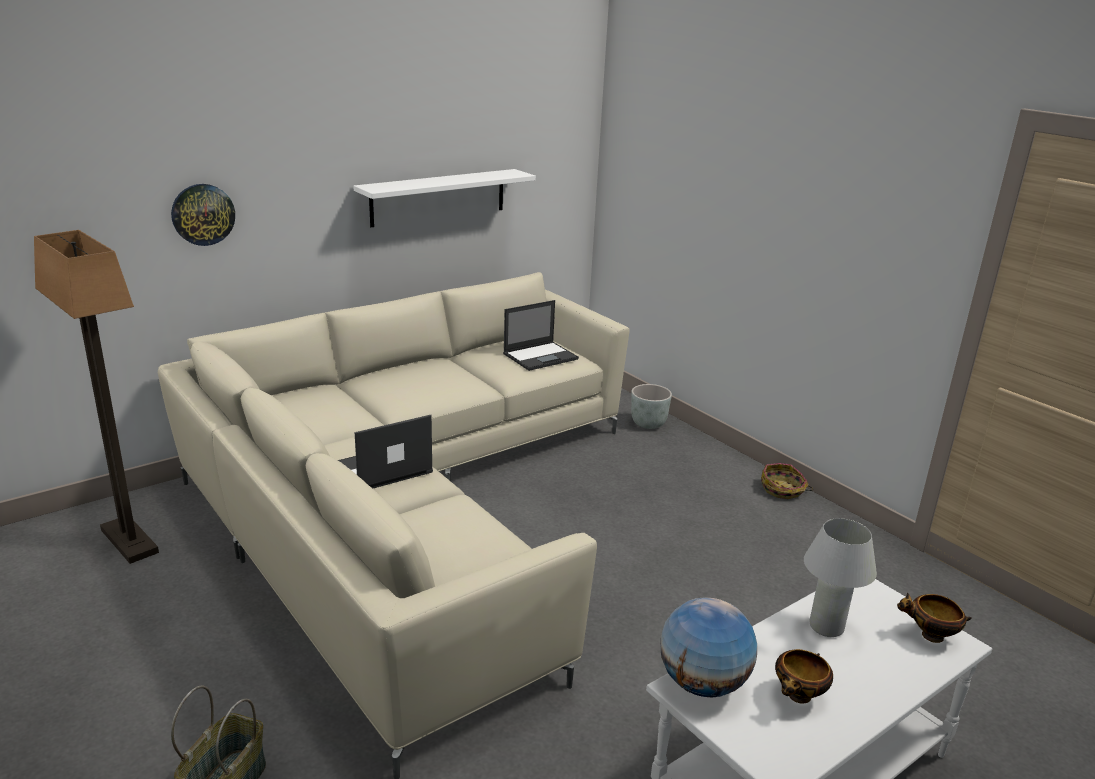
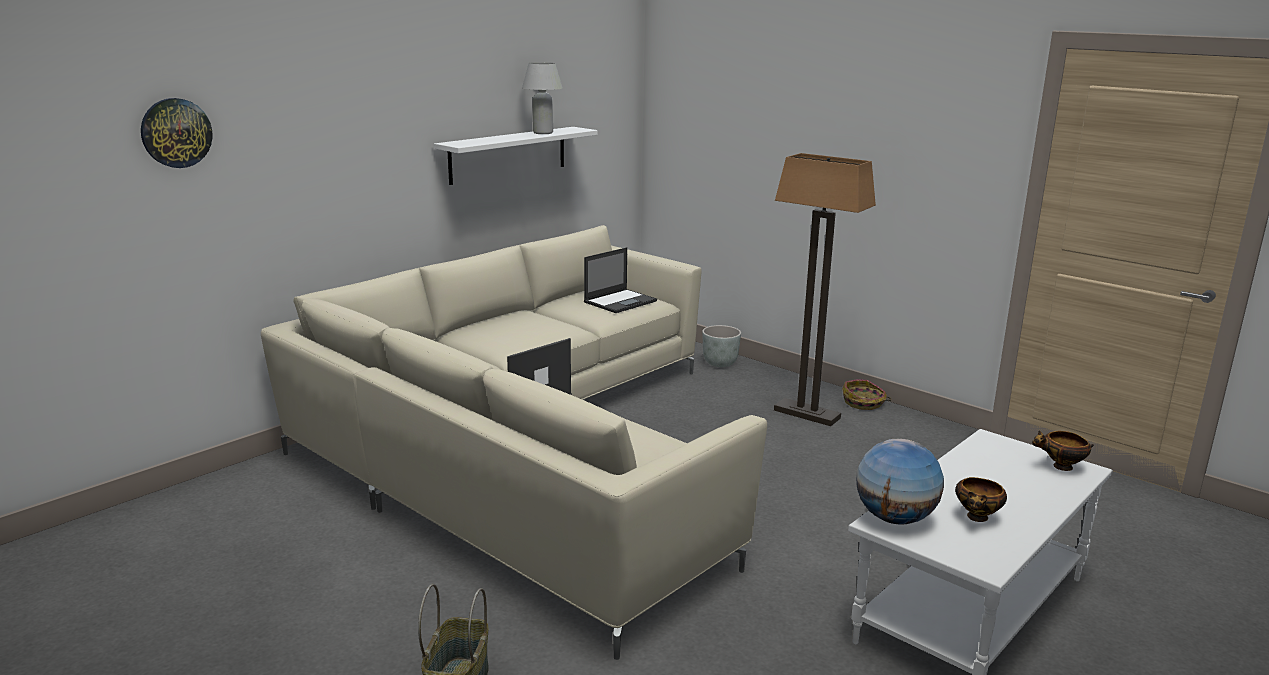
camera: 10 degrees left, 5 degrees down
(130, 541) = (253, 507): floor lamp -> floor lamp (807, 414)
(203, 214) = (300, 173): wall clock -> wall clock (176, 133)
(826, 627) = (975, 470): white table lamp -> white table lamp (543, 133)

